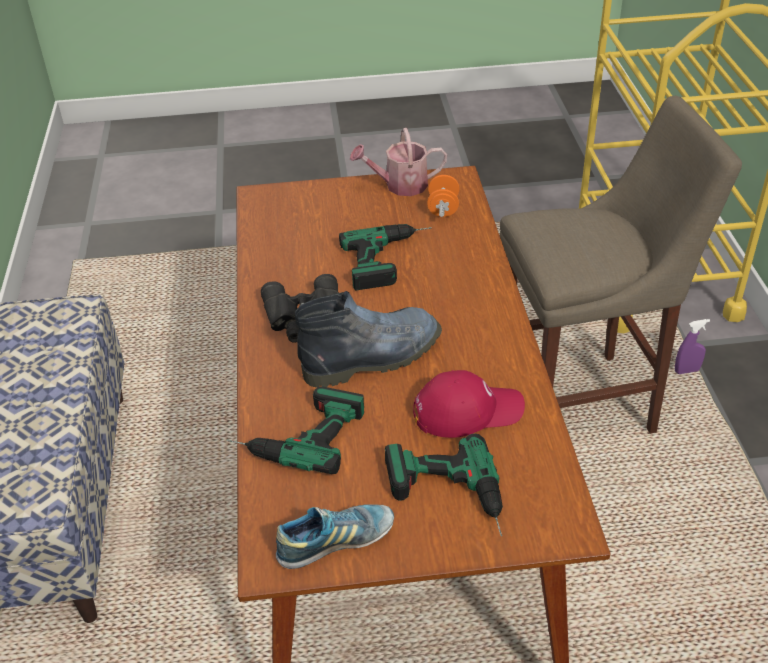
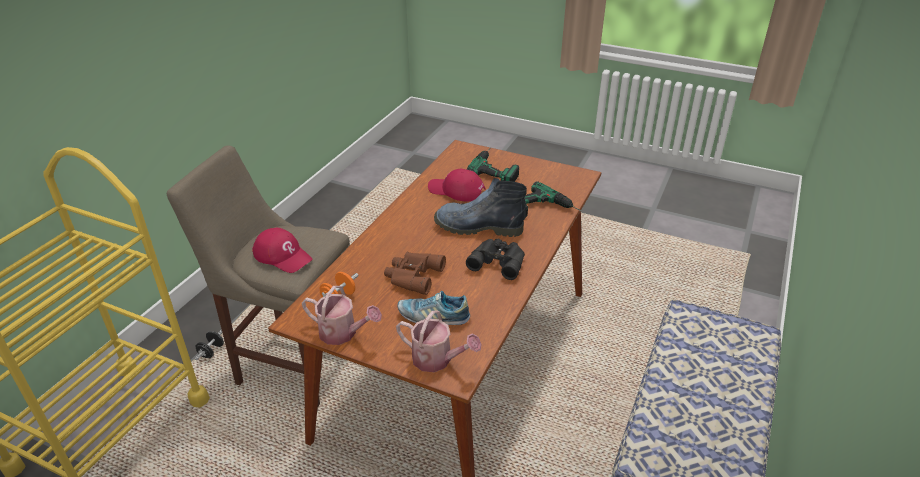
camera: 150 degrees left, 5 degrees down
(289, 200) = (437, 360): none -> watering can
(336, 542) = (552, 172): shoe -> shoe (433, 317)
(392, 259) = (412, 276): power drill -> brown binoculars
(570, 230) = (283, 256): none -> red cap
(687, 371) = (211, 351): purple spray bottle -> black dumbbell

